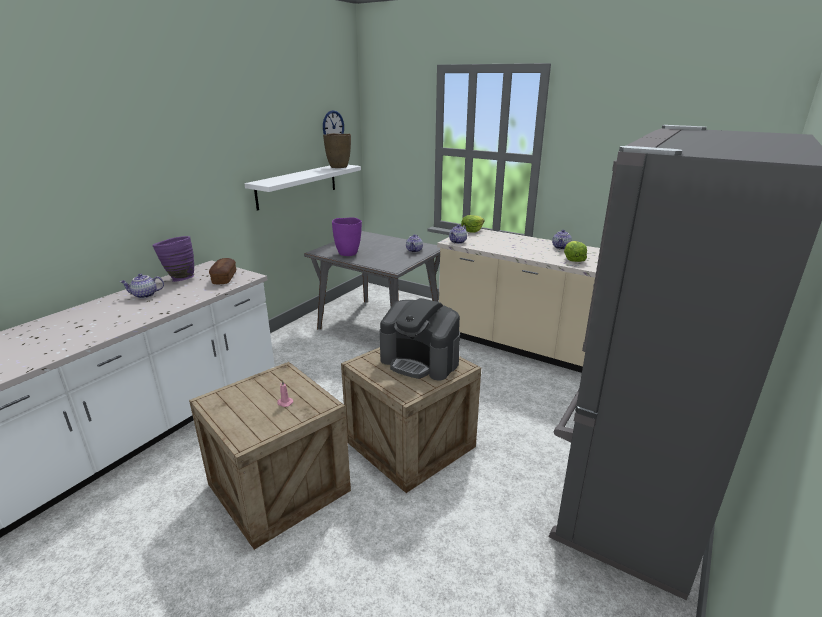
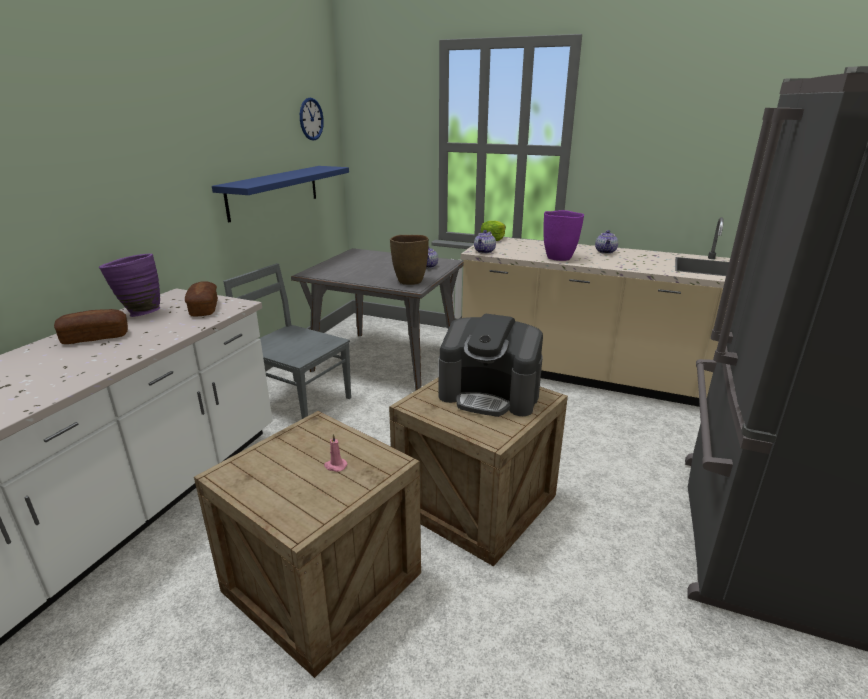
camera: 10 degrees left, 0 degrees up
(144, 295) = (95, 337): teapot -> bread
(297, 185) = (274, 192): white shelf -> blue shelf
(301, 352) = (299, 401): none -> grey chair
(338, 167) = (322, 168): brown vase -> brown vase (409, 281)
(348, 253) = (348, 273): purple vase -> purple vase (559, 258)
(573, 259) = (628, 263): lettuce -> none

